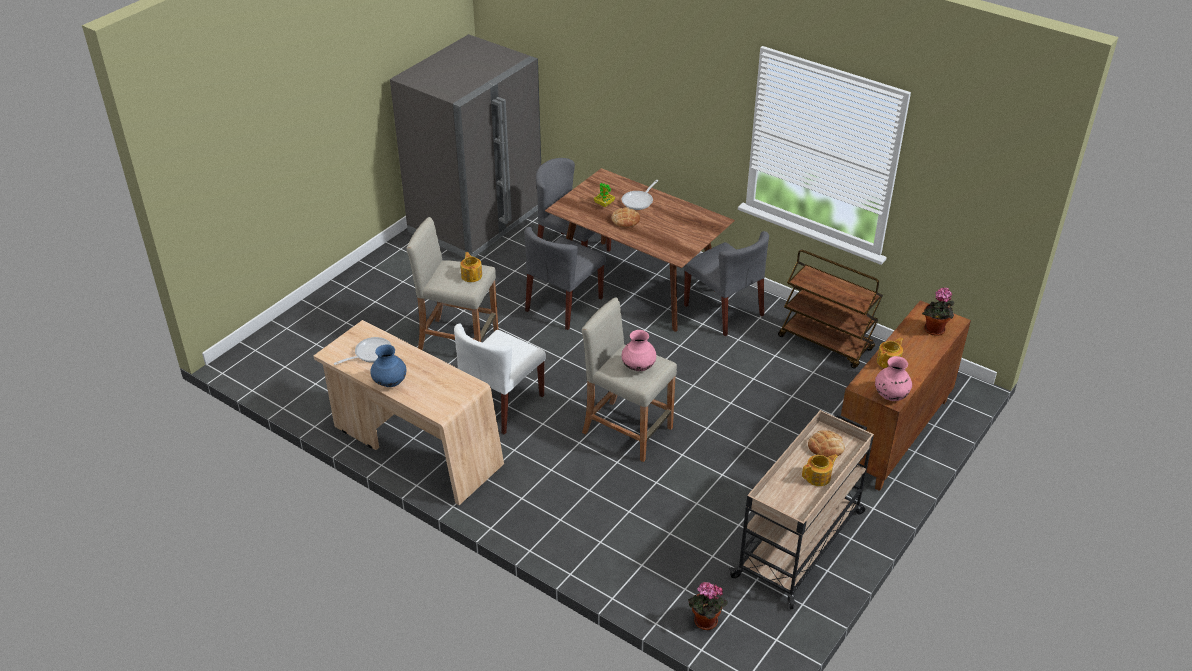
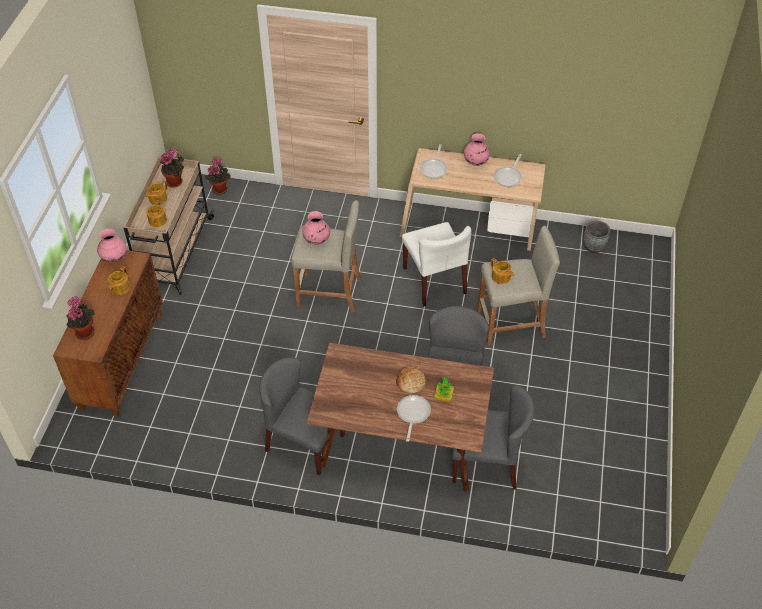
camera: 155 degrees right, 10 degrees up
(298, 381) = (594, 247): none -> grey planter
(390, 383) = (475, 162): blue vase -> pink vase
(446, 391) = (434, 168): none -> frying pan
(476, 220) = (611, 472): grey fridge -> none
(501, 404) = (434, 281): white chair -> white chair turned 150 degrees clockwise
(786, 494) = (175, 182): none -> potted plant
(826, 343) = (197, 438): brown cart -> none
(826, 447) = (157, 221): bread -> teapot

